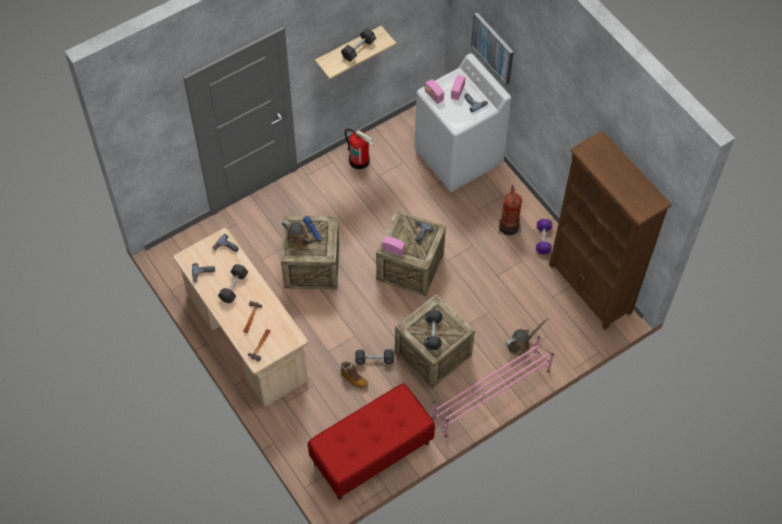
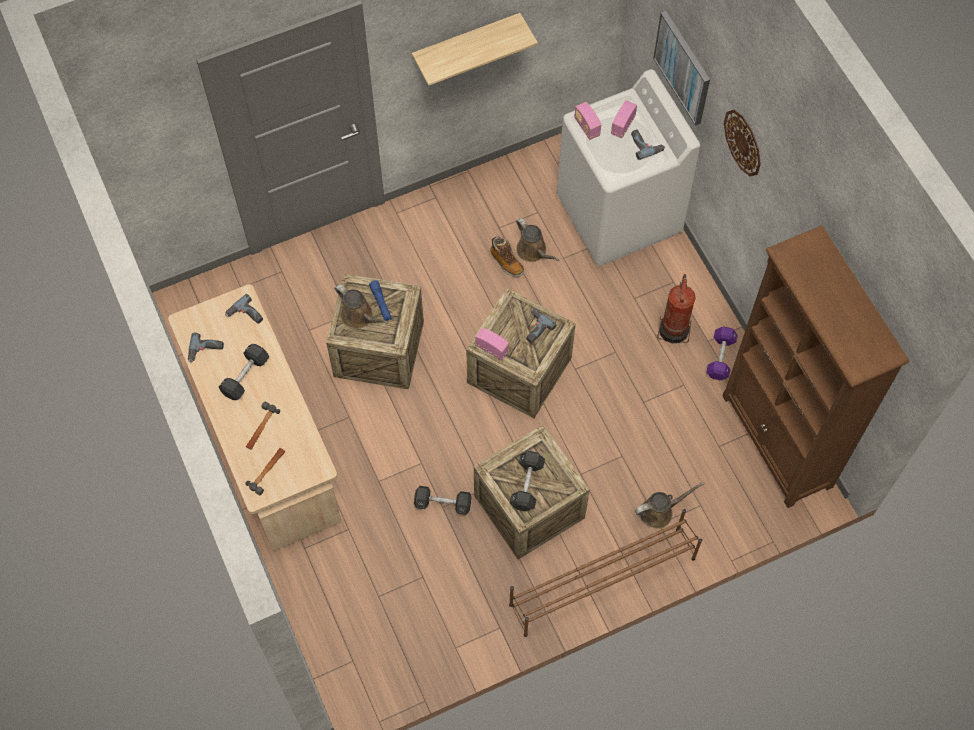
camera: 10 degrees right, 5 degrees up
(353, 379) = (407, 528): boot -> boot (506, 262)
(358, 49) = (479, 45): black dumbbell -> none
(359, 160) = (475, 201): fire extinguisher -> none
(371, 453) = (413, 645): red bench -> none
(405, 188) = (533, 251): none -> brown watering can
(490, 394) = (601, 581): pink shoe rack -> brown shoe rack
(541, 88) = (743, 142): none -> wall clock

